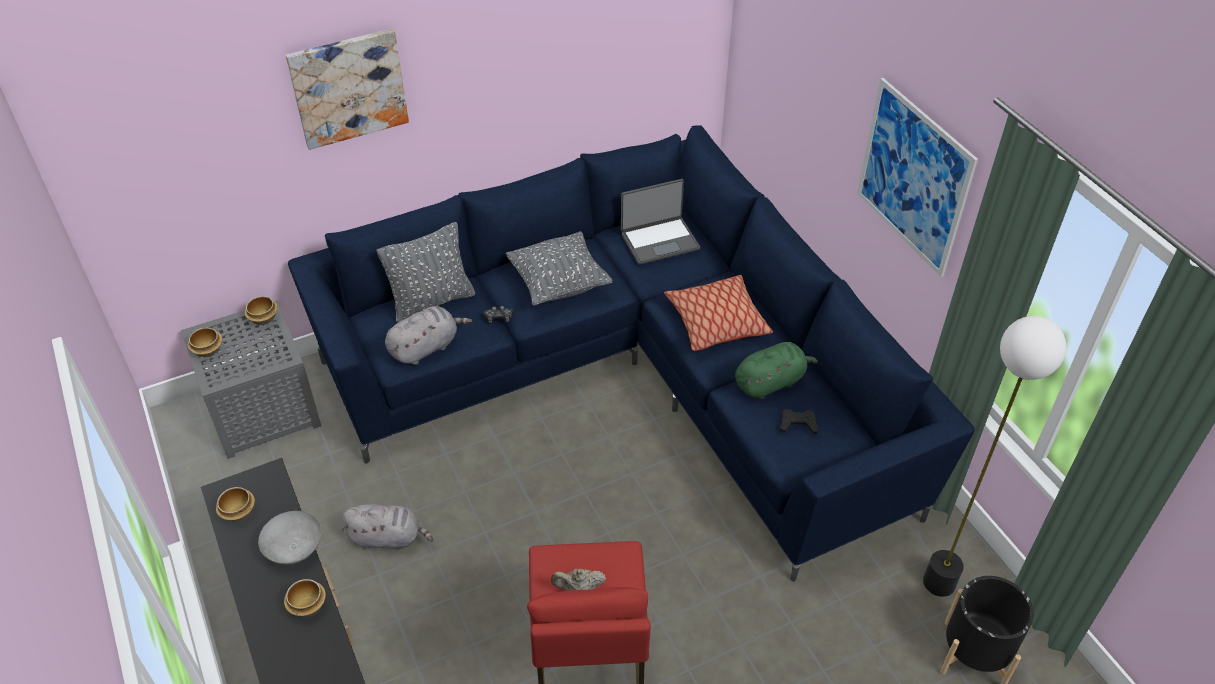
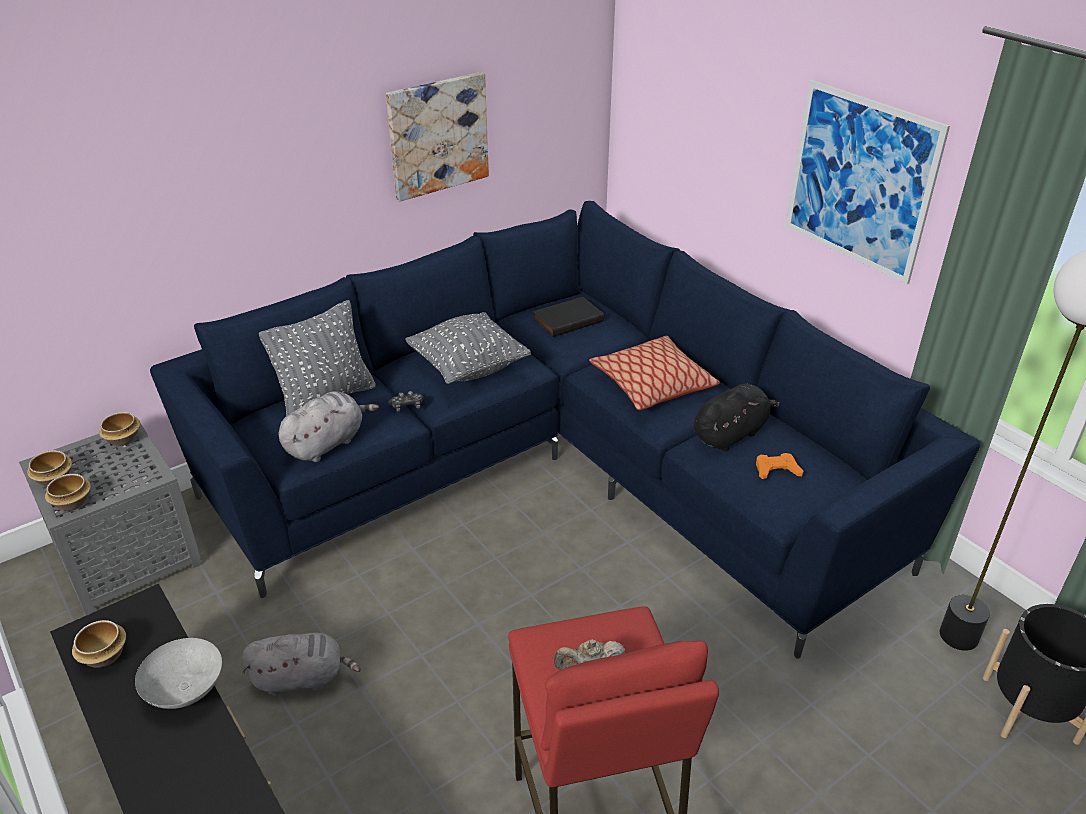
camera: 10 degrees left, 10 degrees down
(307, 606) = (210, 761): bowl -> bowl (72, 503)
(348, 87) = (213, 145): picture -> picture (437, 135)
(659, 241) = (567, 319): laptop -> black book
(771, 382) = (731, 434): green plush toy -> black plush toy
(798, 424) = (776, 470): black game controller -> orange game controller

